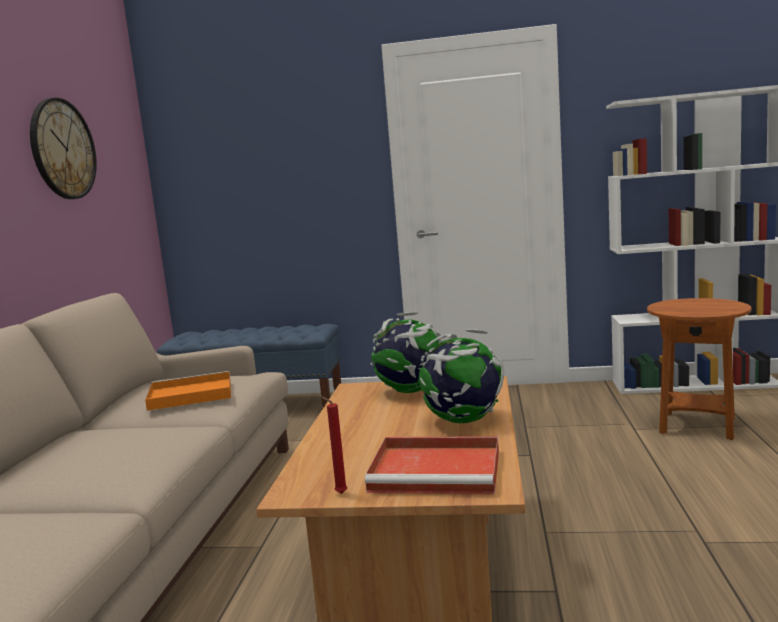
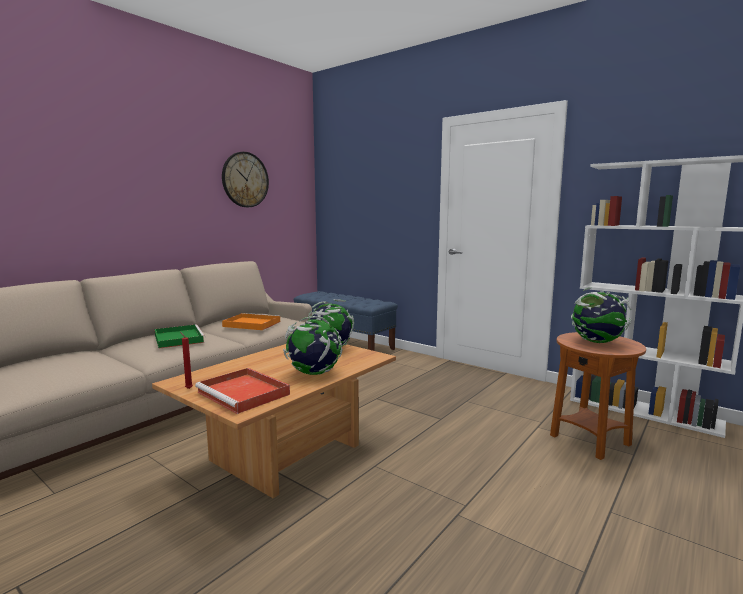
camera: 30 degrees right, 0 degrees up
(111, 445) = (178, 338): none -> green tray
(696, 307) = (597, 342): none -> globe

